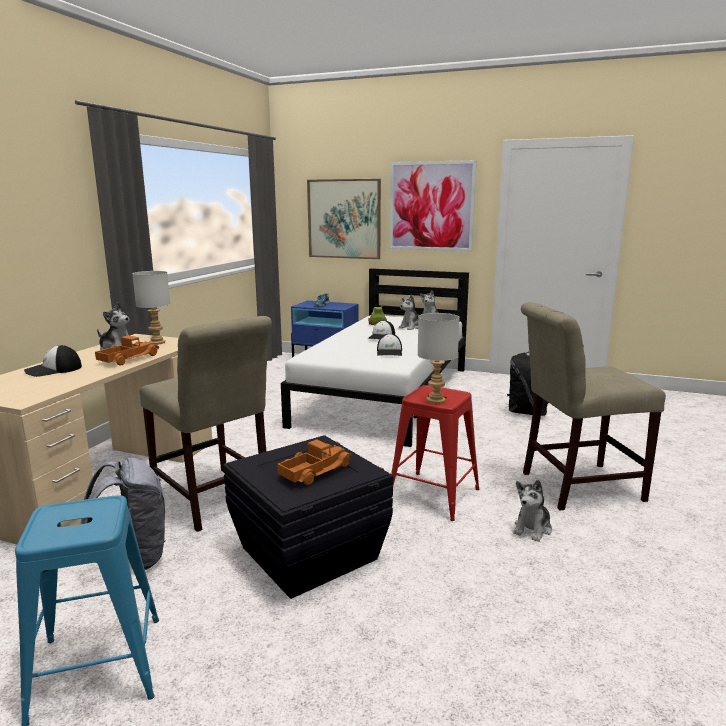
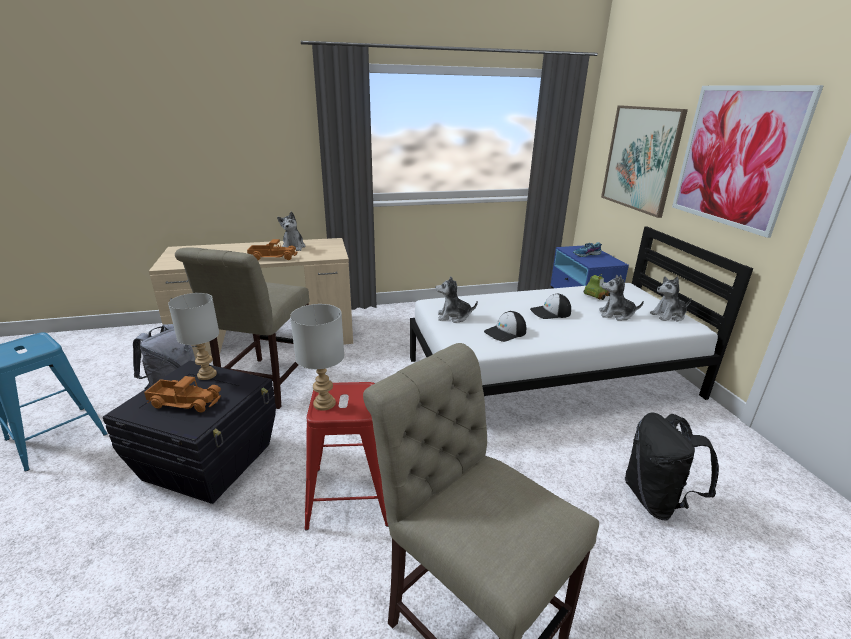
camera: 55 degrees right, 10 degrees up
(53, 370) = (232, 250): cap -> none
(157, 342) = (323, 250): grey table lamp -> grey table lamp (207, 375)
(532, 529) = (324, 607): plush toy -> plush toy (453, 317)

